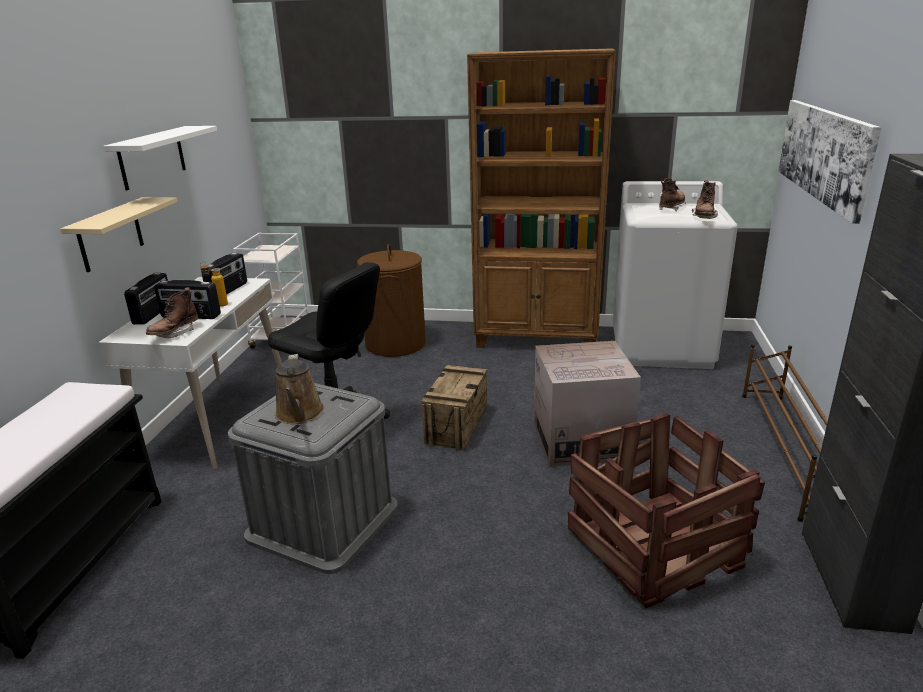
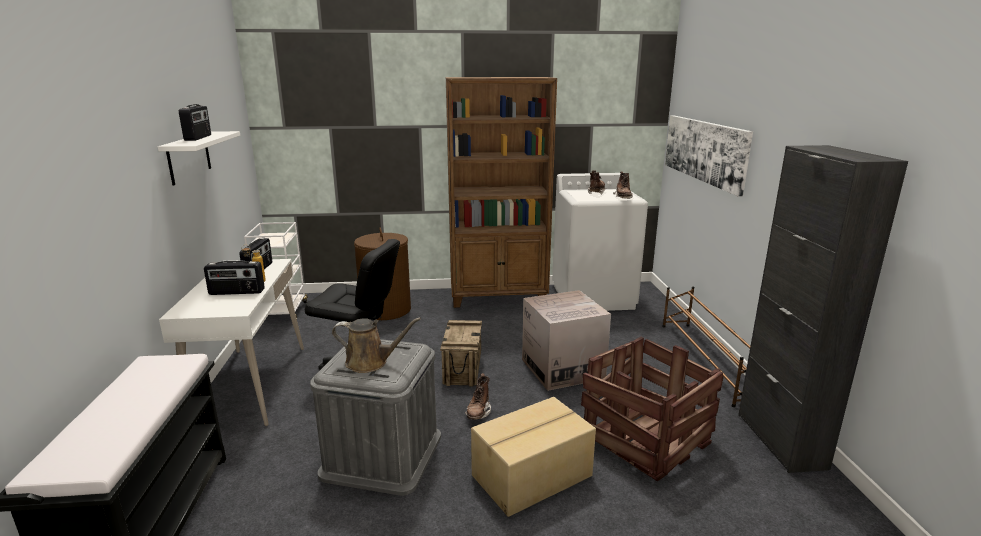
camera: 15 degrees left, 5 degrees down
(110, 234) = (163, 223): beige shelf -> none
(154, 314) = (199, 293): radio -> radio (199, 138)
(175, 333) = (230, 307): brown boot -> brown boot (478, 412)
(299, 414) = (370, 362): brown watering can -> brown watering can turned 60 degrees counterclockwise
(487, 575) = (533, 476): none -> cardboard box

